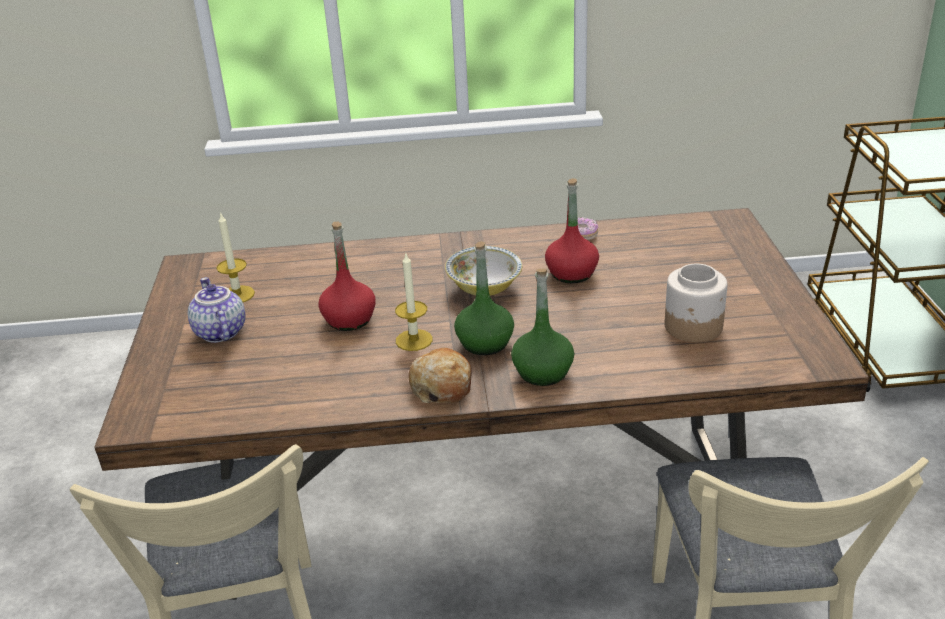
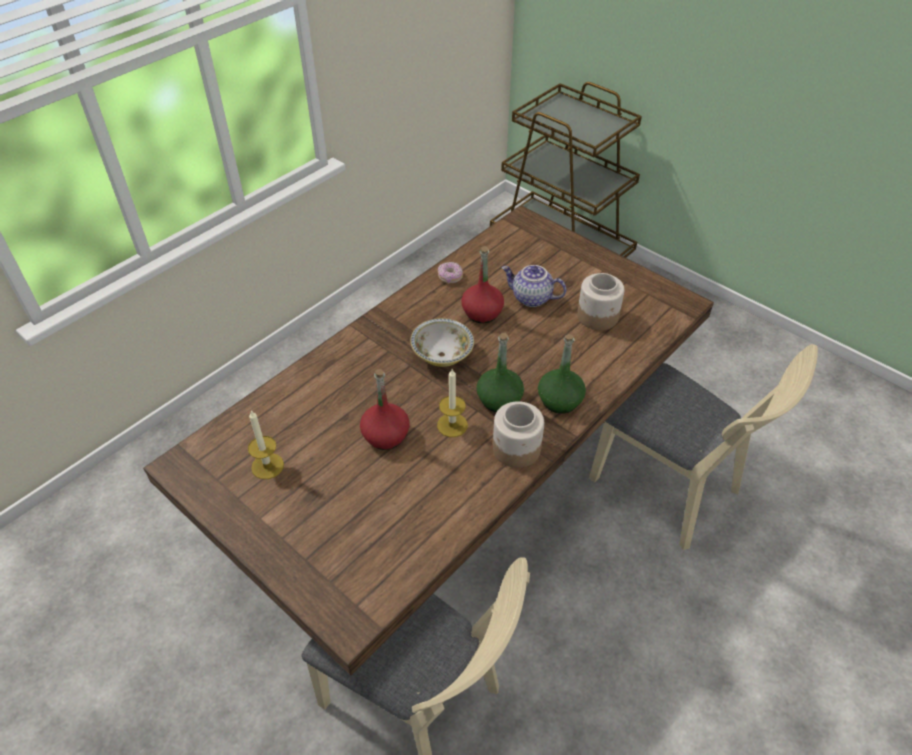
camera: 45 degrees left, 15 degrees up
(219, 332) = (302, 507): teapot -> teapot (531, 298)
(442, 386) = (516, 449): bread -> jar

